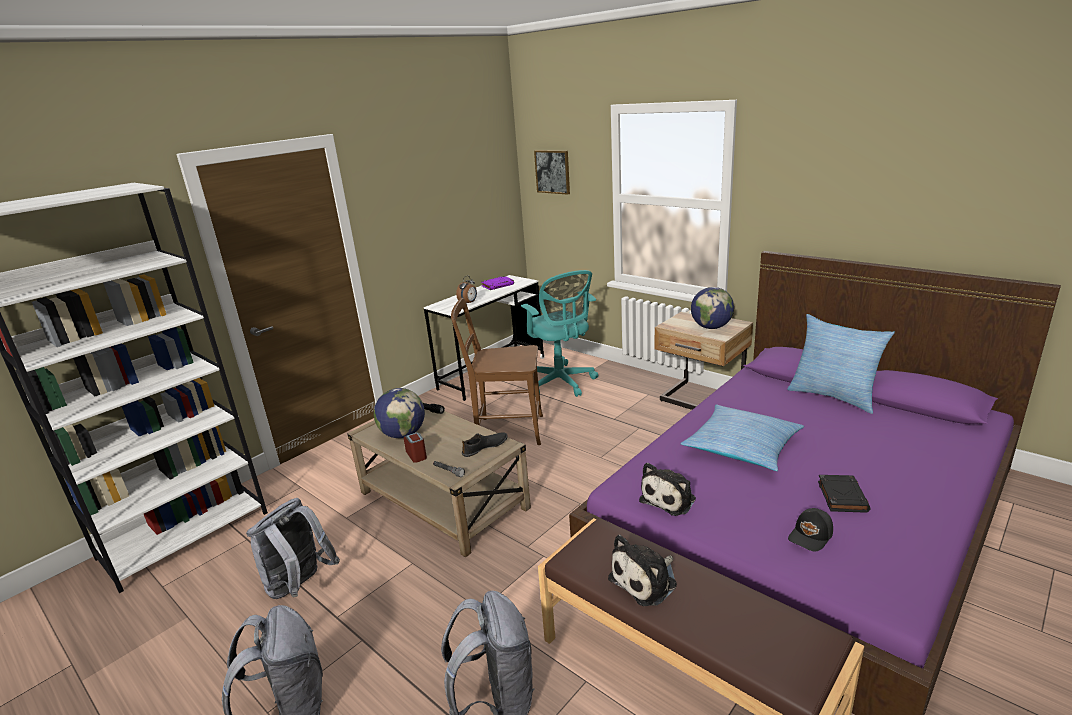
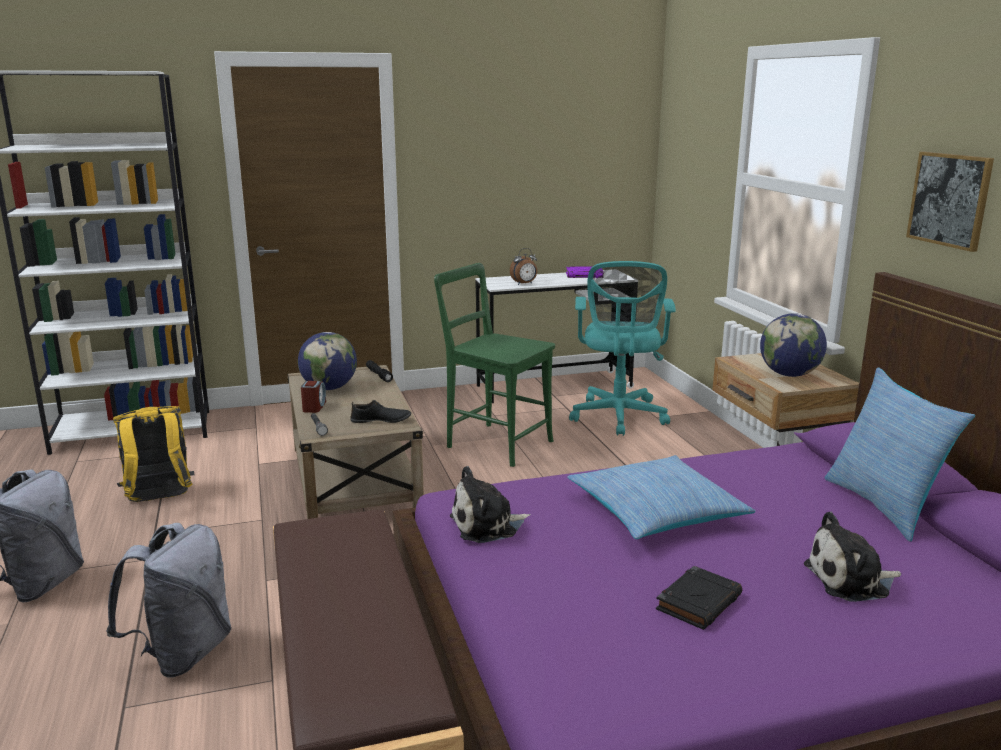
camera: 30 degrees right, 5 degrees down
(300, 586) = (159, 500): grey backpack -> yellow backpack
(506, 431) = (495, 443): brown chair -> green chair
(552, 171) = (687, 138): picture -> picture (950, 200)
(646, 580) = (333, 573): plush toy -> plush toy (851, 580)
(811, 536) = (587, 620): black cap -> none

